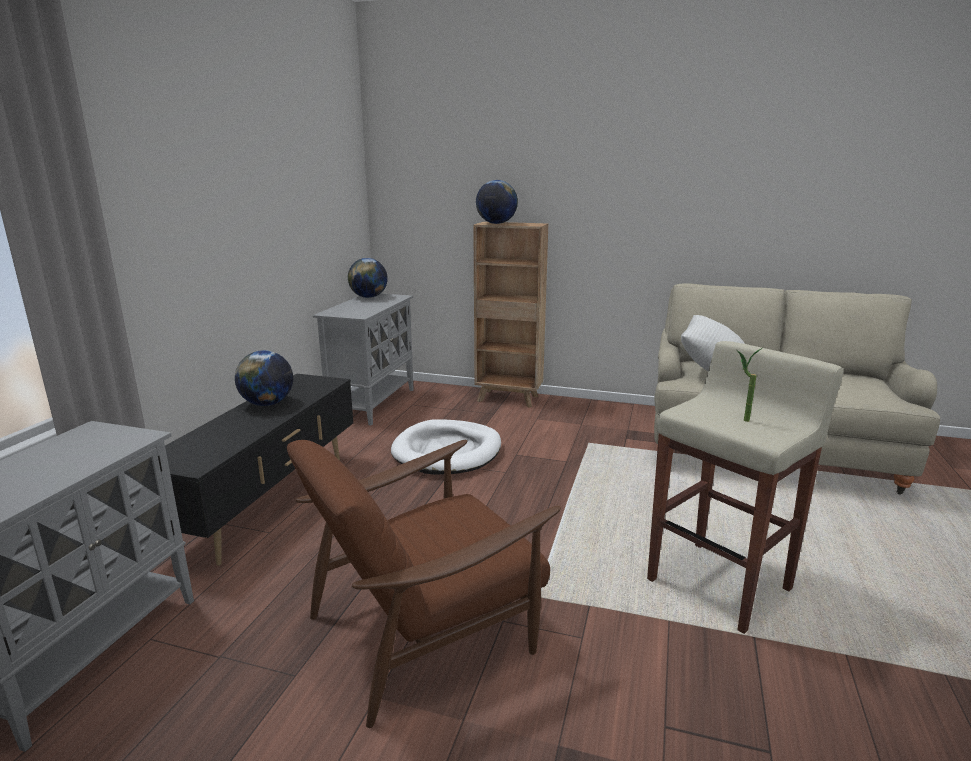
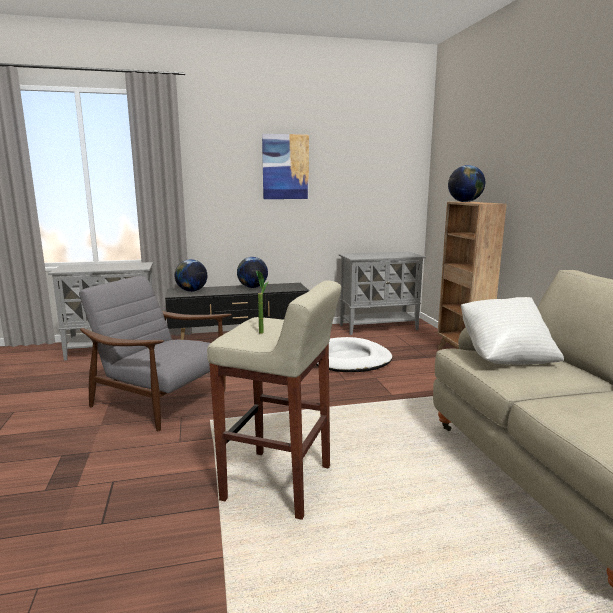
camera: 60 degrees right, 5 degrees down
(238, 183) = (285, 167): none -> picture
(368, 297) = (397, 253): globe -> globe (192, 291)
(425, 629) = (162, 400): brown armchair -> grey armchair

